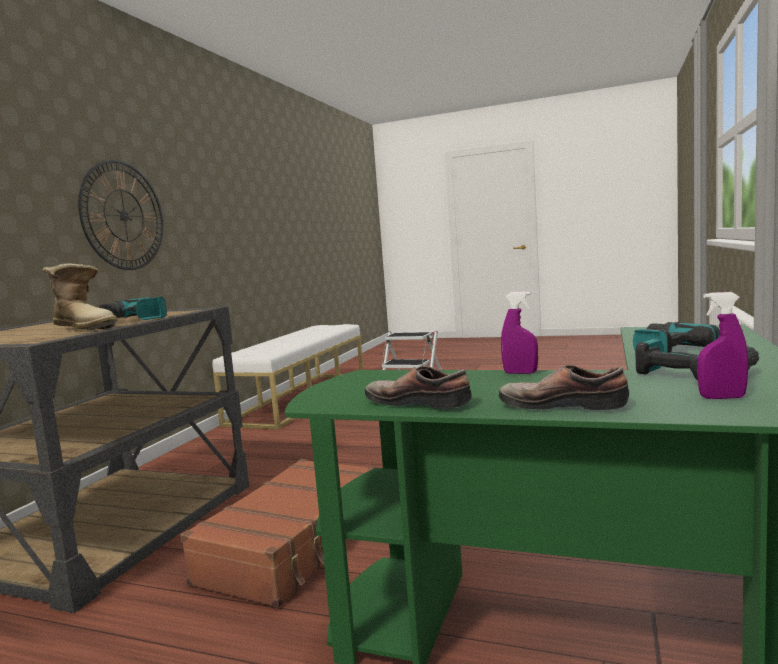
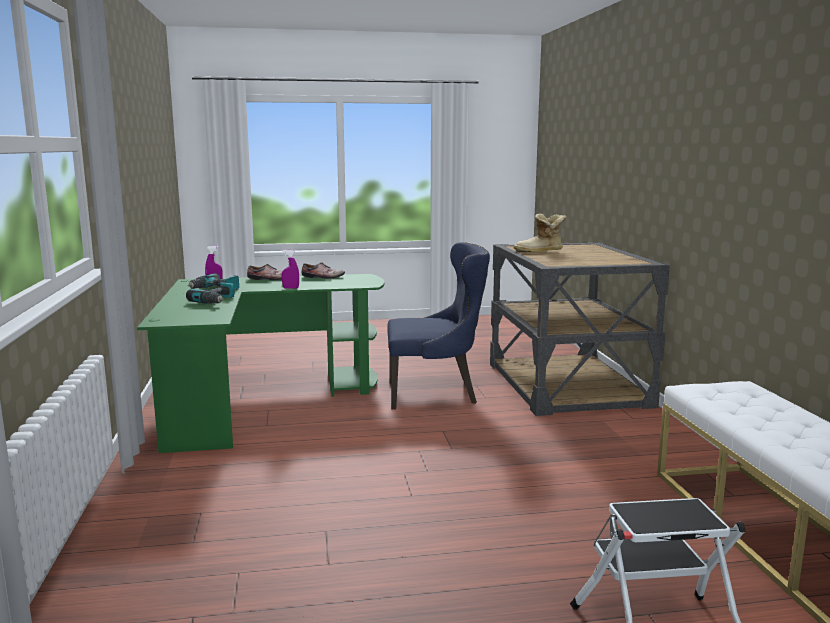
camera: 150 degrees right, 5 degrees up
(124, 215) = (707, 181): wall clock -> none
(135, 319) = (546, 257): power drill -> none
(296, 544) = (435, 394): brown suitcase -> blue chair

